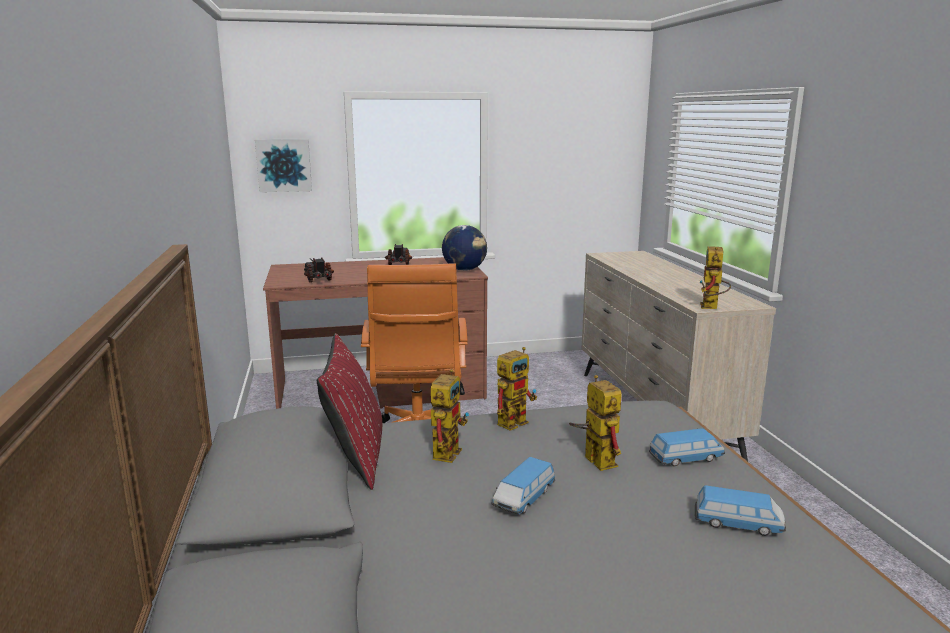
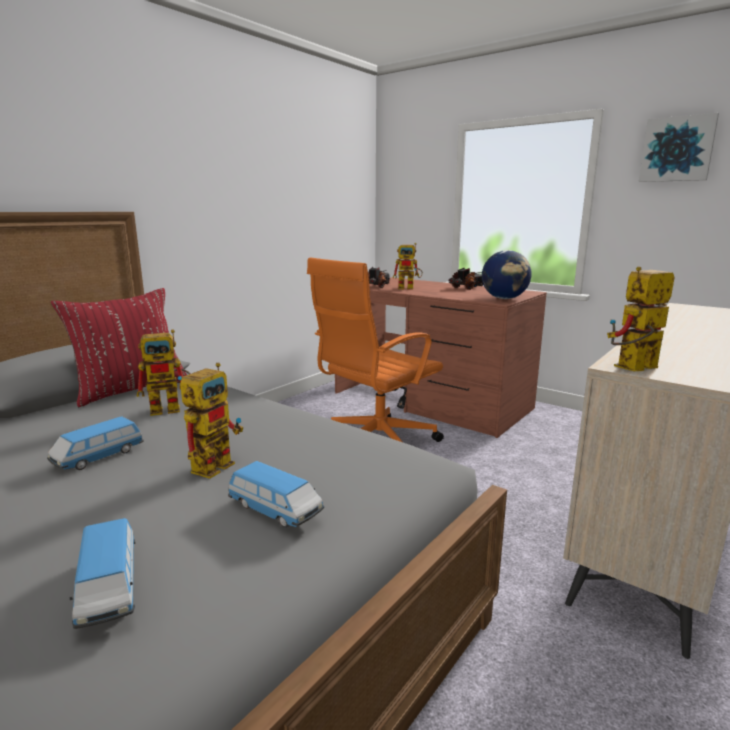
camera: 50 degrees right, 0 degrees up
(284, 165) = (408, 194): picture -> picture (677, 149)
(515, 420) = (267, 412): toy robot -> toy robot (409, 288)
(524, 499) = (98, 457): toy car -> toy car turned 45 degrees counterclockwise

